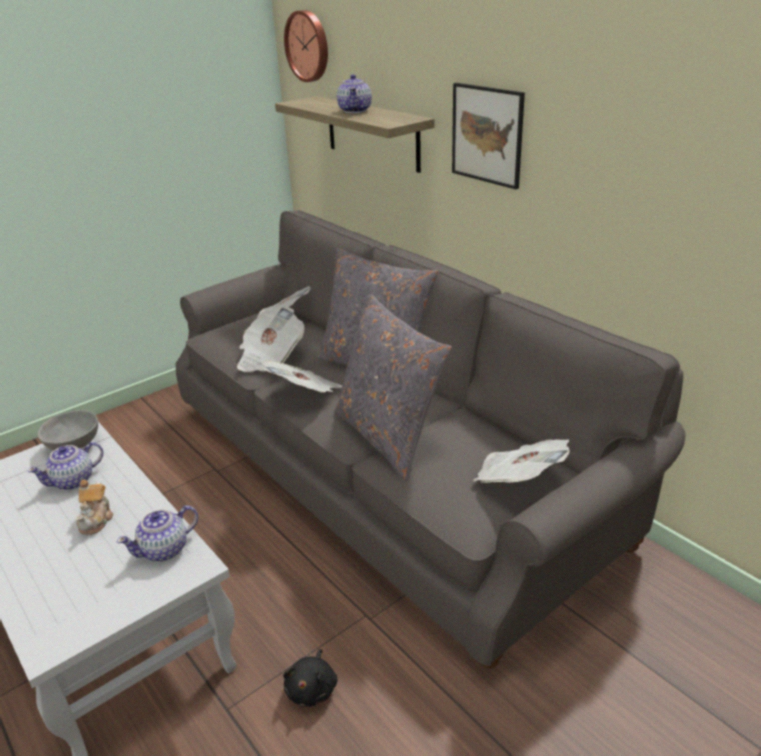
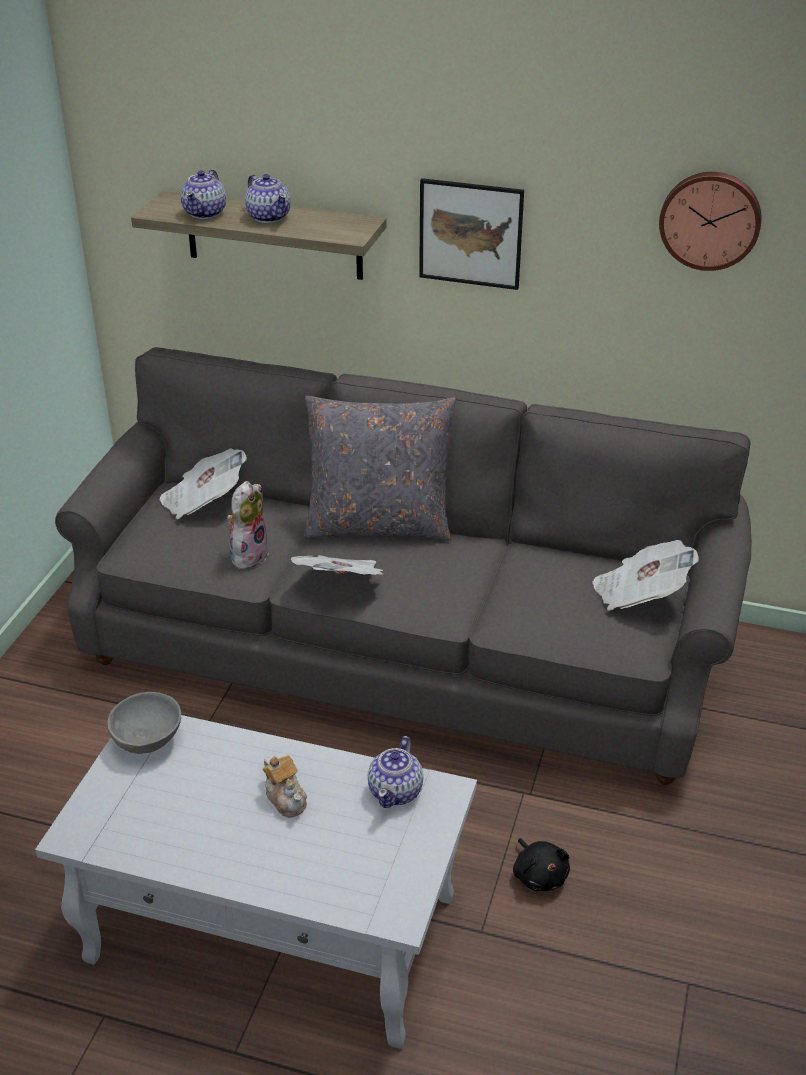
camera: 35 degrees left, 5 degrees up
(73, 481) = (202, 775): teapot -> teapot (205, 213)
(270, 357) = (248, 555): newspaper -> plush toy
(308, 46) = (143, 128): wall clock -> wall clock (710, 219)
(389, 436) = (479, 597): grey pillow -> none

